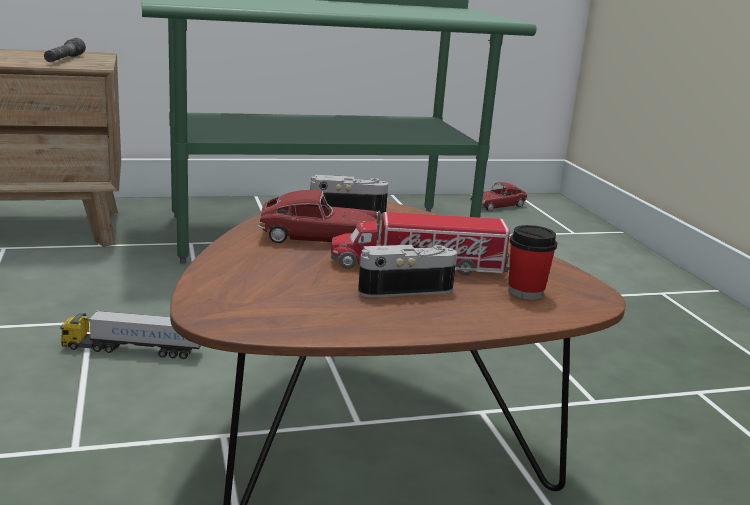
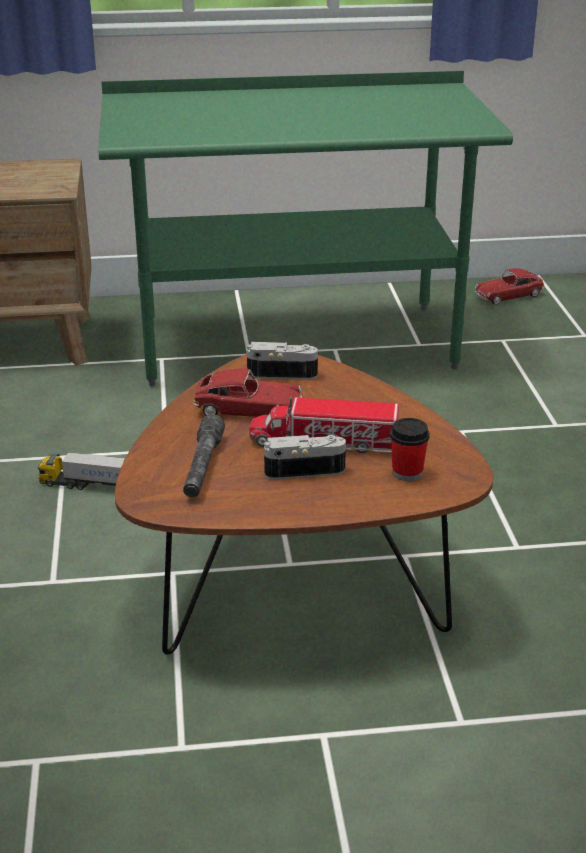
camera: 10 degrees right, 10 degrees up
(64, 60) = (29, 181): grey flashlight -> grey flashlight (203, 467)

